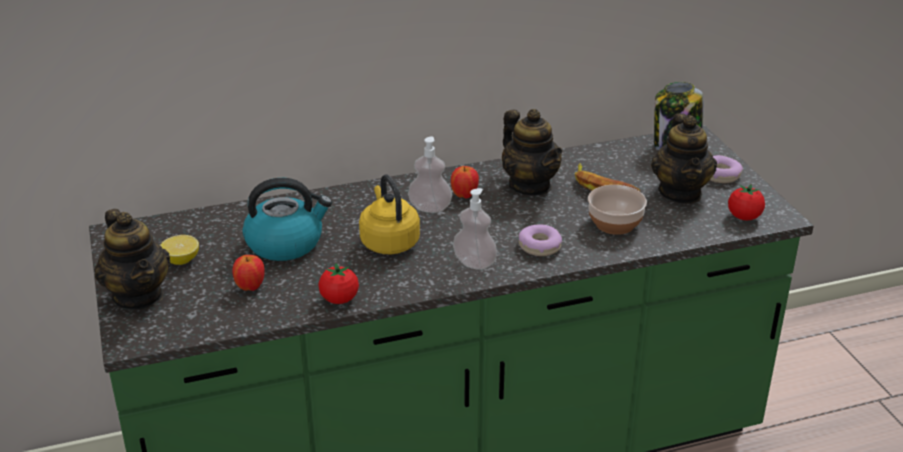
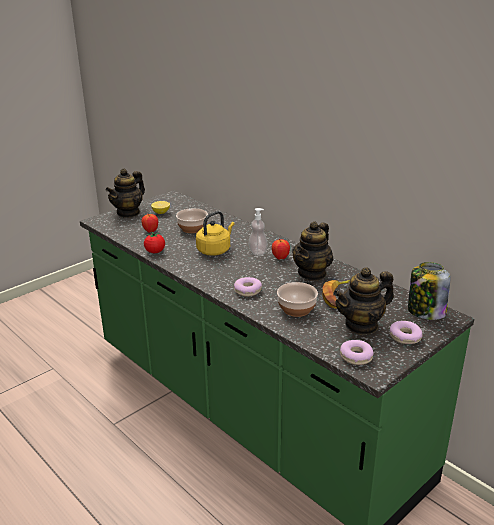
camera: 65 degrees right, 5 degrees down
(286, 243) = (192, 228): kettle -> bowl
(474, 263) = (214, 276): soap dispenser -> none
(744, 217) = (356, 357): tomato -> donut

